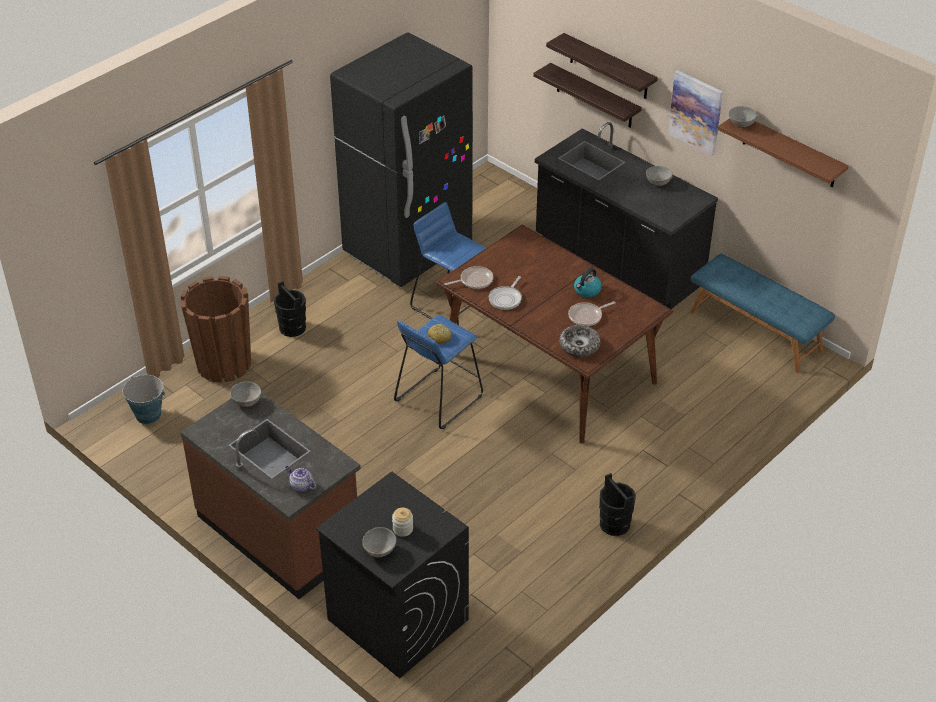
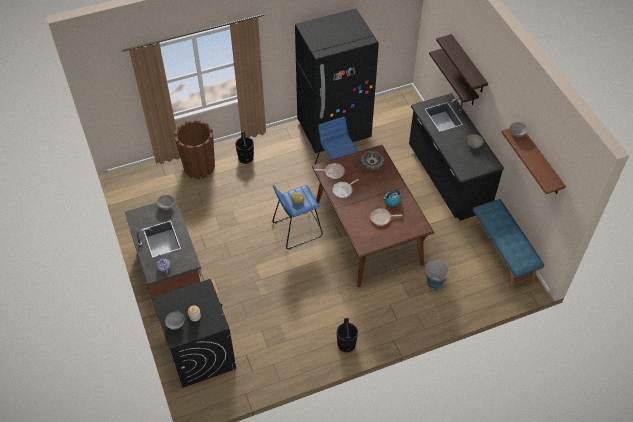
camera: 25 degrees right, 10 degrees up
(148, 415) = (146, 184): bucket -> bucket (434, 282)
(579, 346) = (365, 235): bowl -> bowl (372, 163)
(696, 112) = (502, 113): picture -> none

